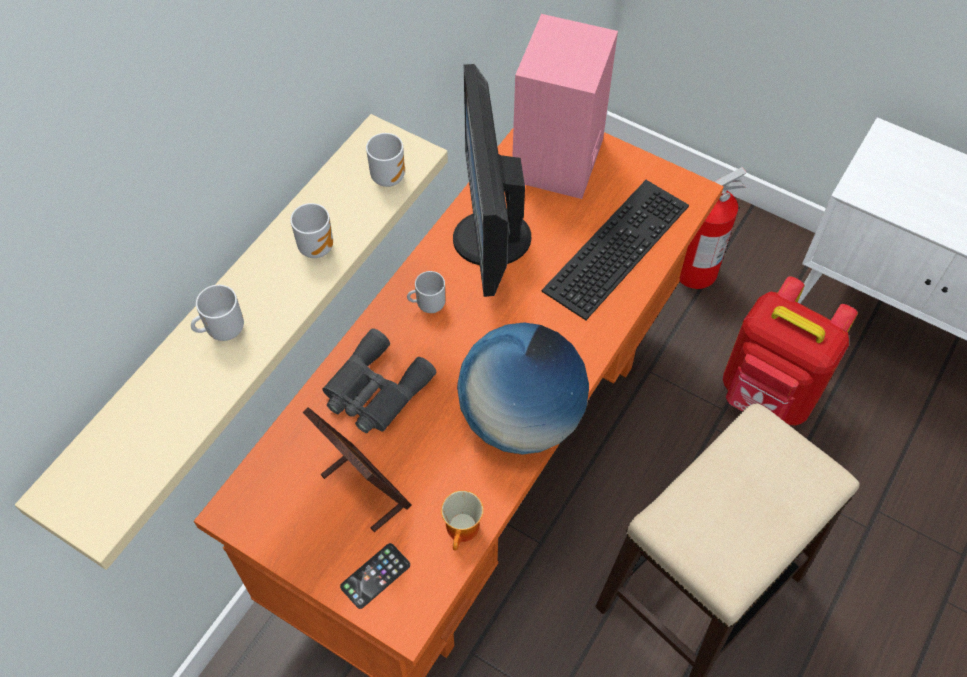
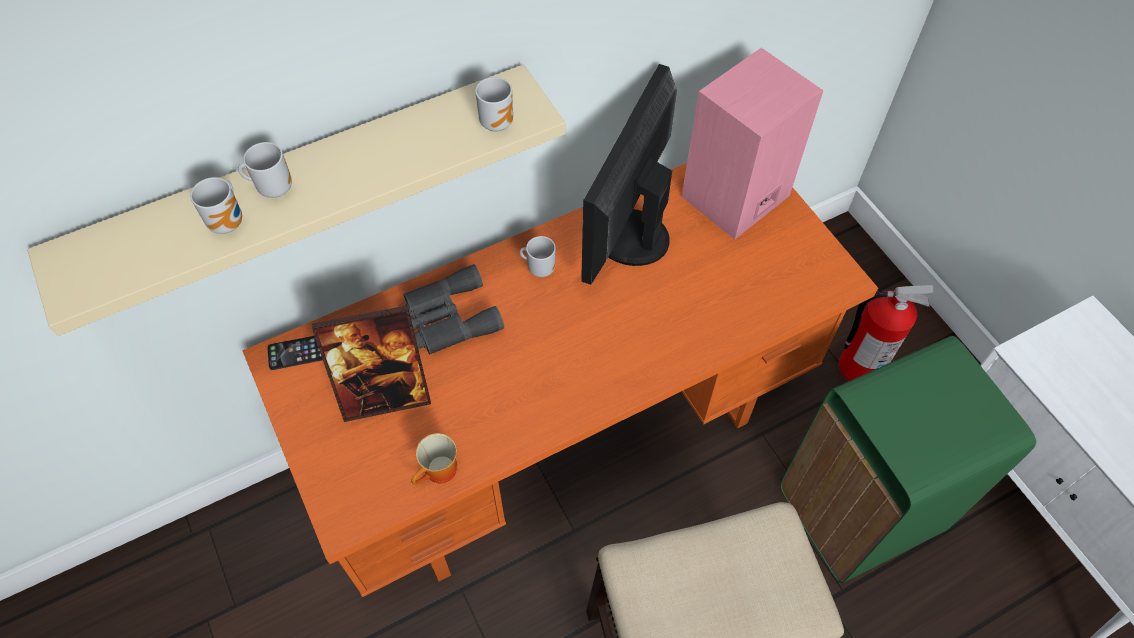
camera: 30 degrees right, 0 degrees up
(317, 246) = (397, 154): mug -> mug (230, 222)
(364, 489) = (385, 394): picture frame -> picture frame turned 90 degrees clockwise
(375, 576) = (345, 470): phone -> phone (299, 352)
(521, 418) = (552, 403): globe -> none
(615, 245) = (738, 293): keyboard -> none
(767, 395) = (860, 511): red backpack -> green trash can

